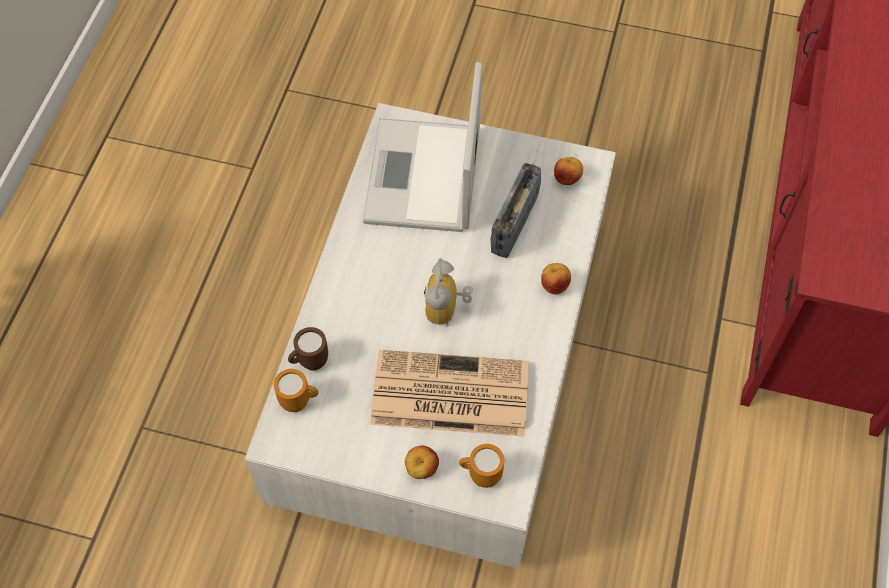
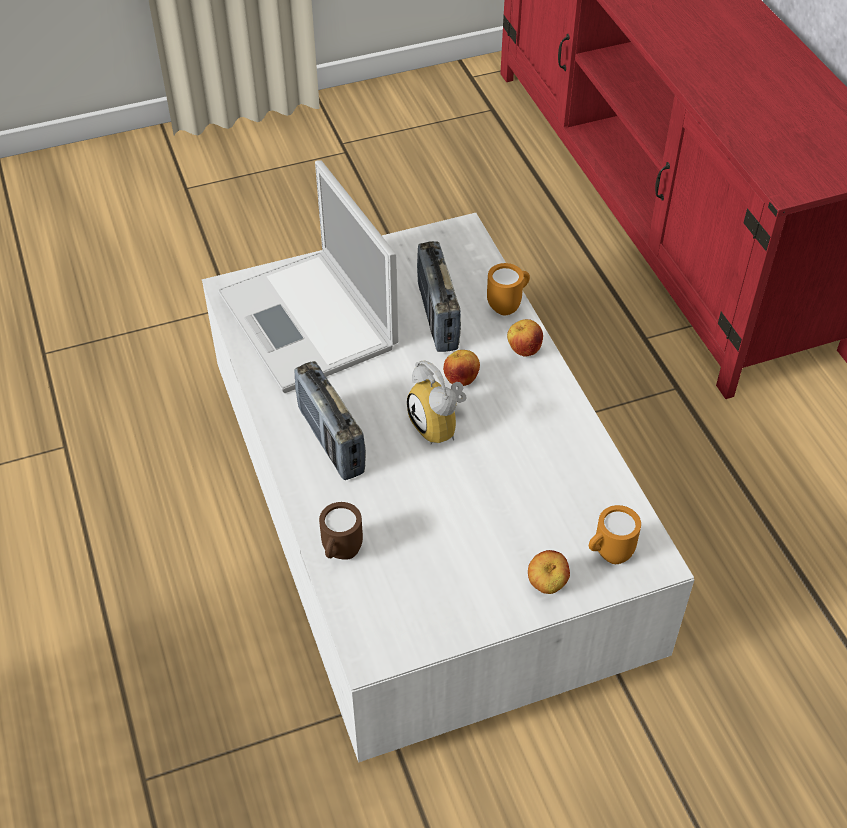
camera: 35 degrees left, 10 degrees down
(299, 402) = (363, 597): orange mug -> orange mug (508, 305)
(366, 277) = (331, 441): none -> radio
(447, 394) = (510, 501): newspaper -> none
(567, 179) = (452, 255): apple -> apple (461, 380)

